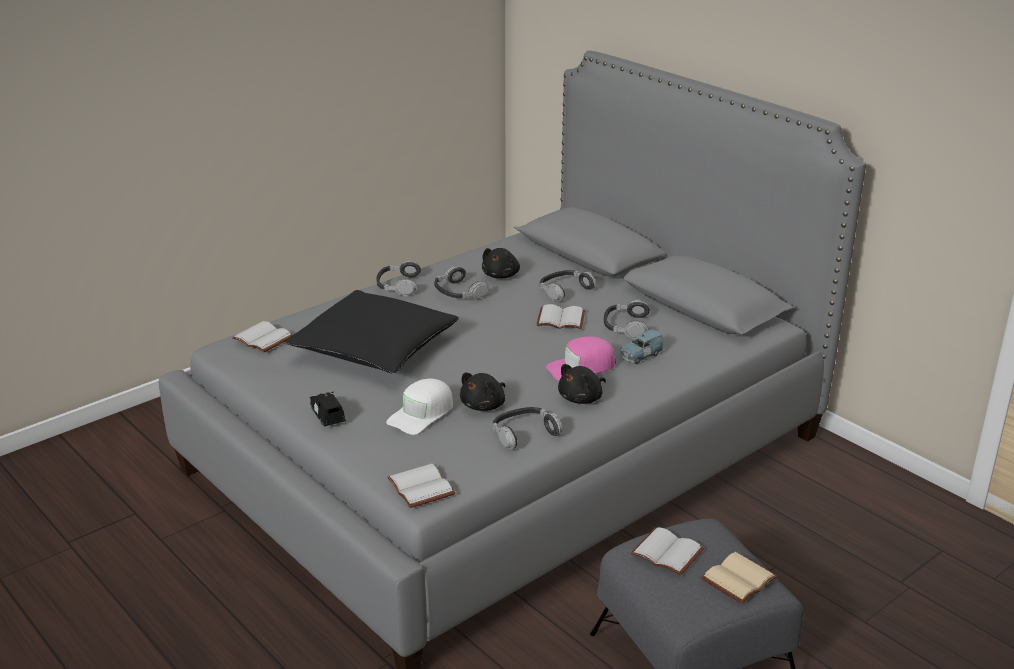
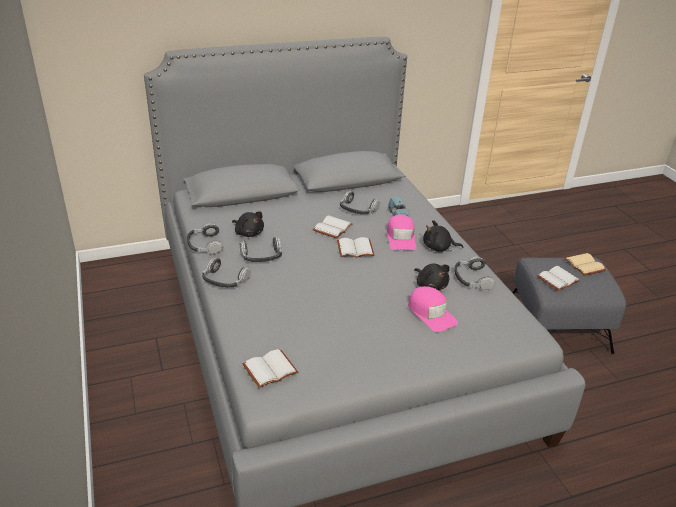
camera: 70 degrees left, 5 degrees up
(327, 416) = (414, 358): black toy car -> none
(374, 349) = (325, 313): black pillow -> none
(422, 414) = (431, 313): white cap -> pink cap
(423, 487) = (524, 334): white book -> white book (355, 248)
(564, 290) = (292, 216): headphones -> headphones (205, 245)
(582, 398) = (438, 248): black plush toy -> black plush toy turned 120 degrees clockwise

